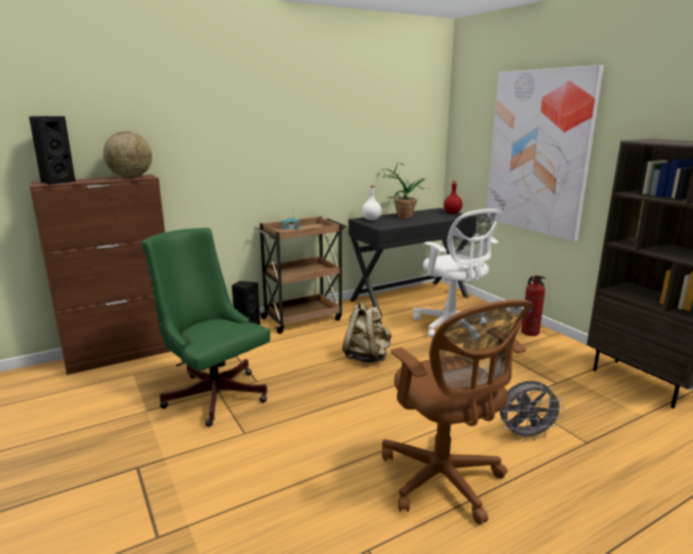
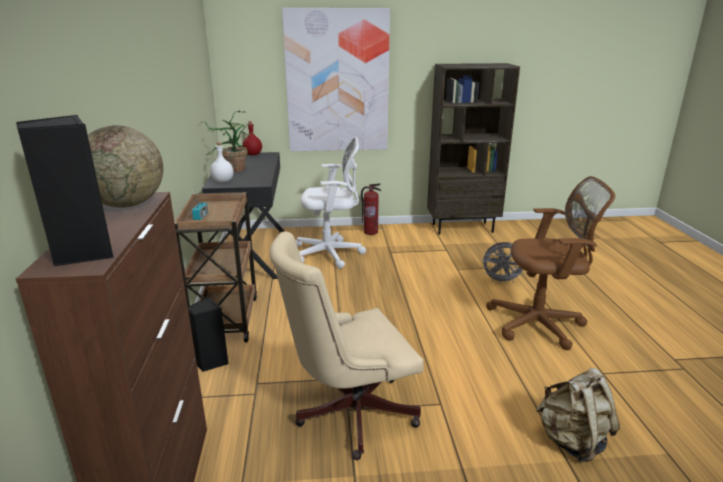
camera: 65 degrees left, 5 degrees up
(213, 393) = (348, 413): green office chair -> beige office chair
(366, 357) = (349, 305): beige backpack -> beige backpack (572, 441)
(525, 435) = (501, 281): grey fan -> grey fan turned 75 degrees clockwise

